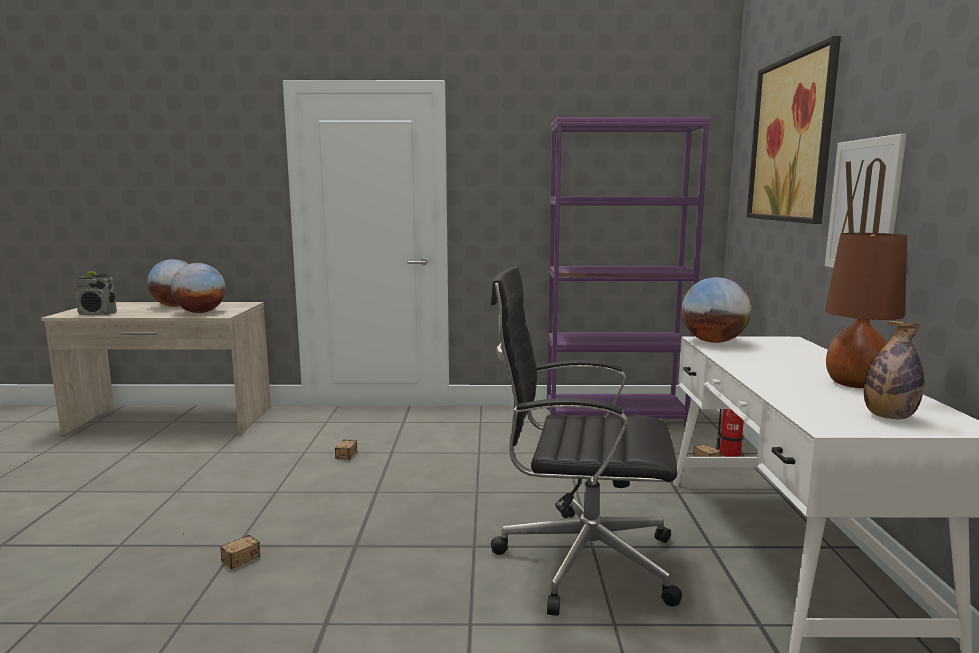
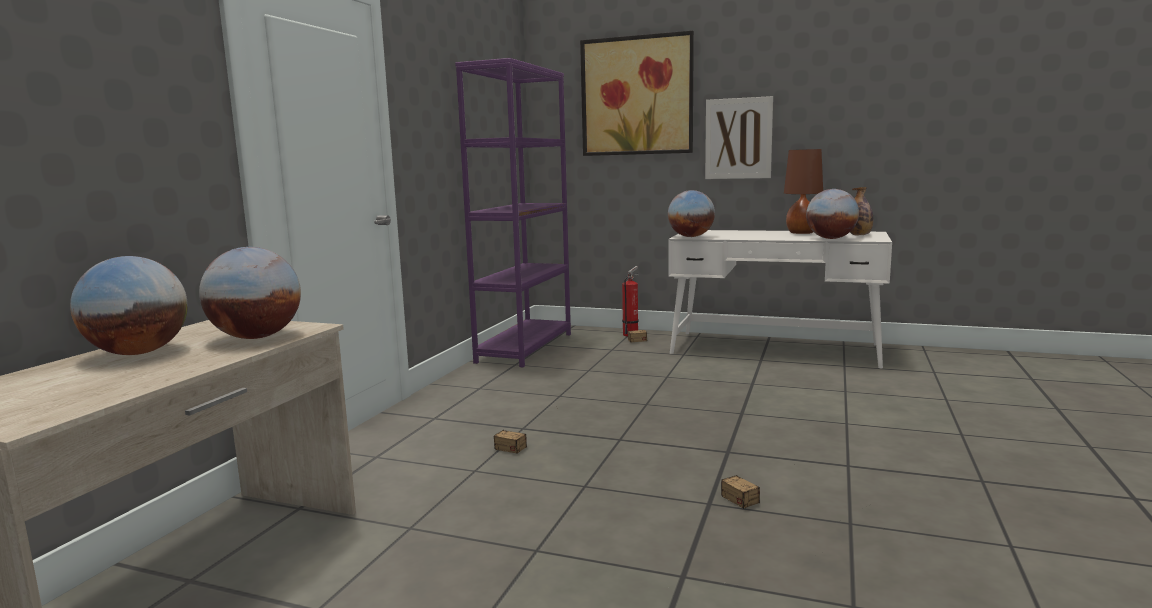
camera: 70 degrees left, 0 degrees up
(98, 314) = (97, 395): radio -> none
(581, 560) = (770, 388): black office chair -> none
(798, 400) = (831, 238): none -> globe

